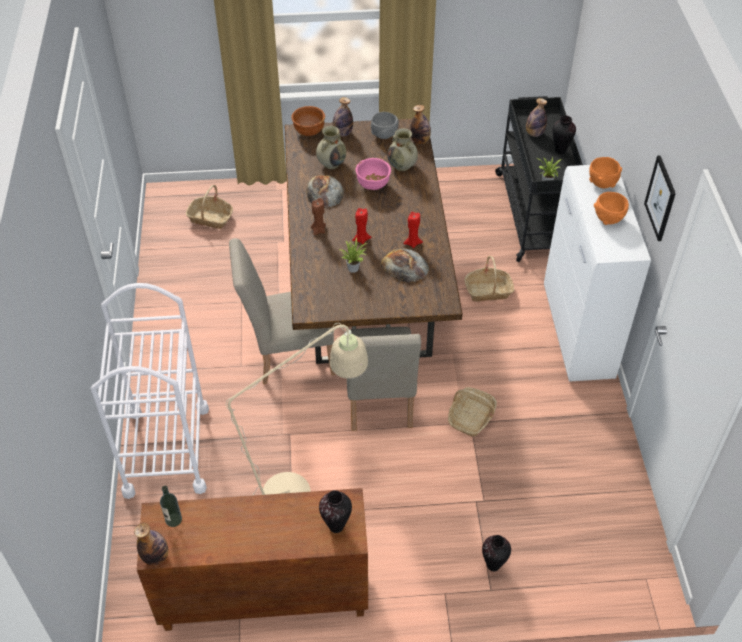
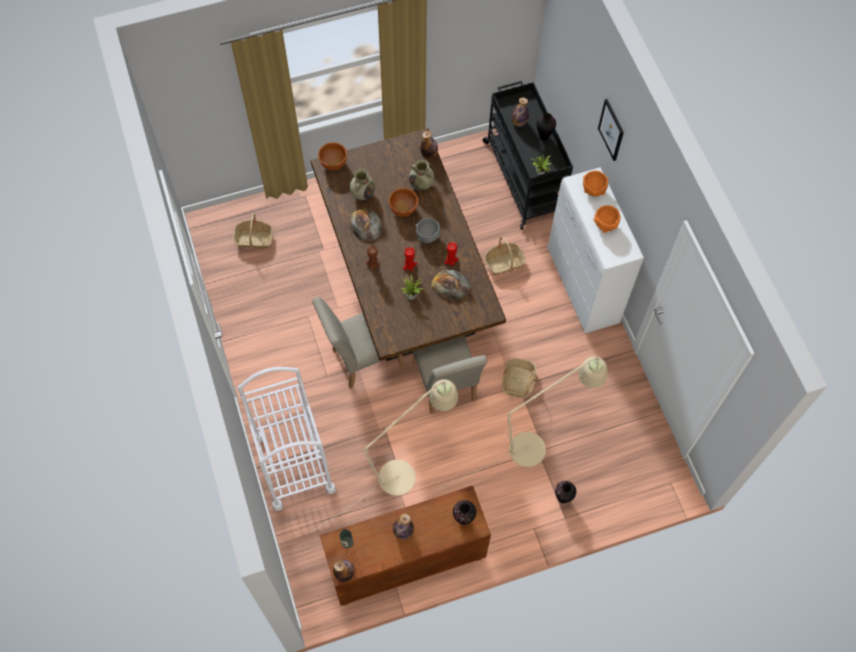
camera: 15 degrees left, 15 degrees up
(342, 133) = (362, 159): bottle -> bottle (403, 532)
(373, 185) = (403, 209): pink bowl -> brown bowl
(384, 135) = (397, 154): grey bowl -> grey bowl (428, 236)
(474, 493) = (536, 444): none -> beige floor lamp
(660, 198) = (647, 216): picture -> picture (611, 130)

